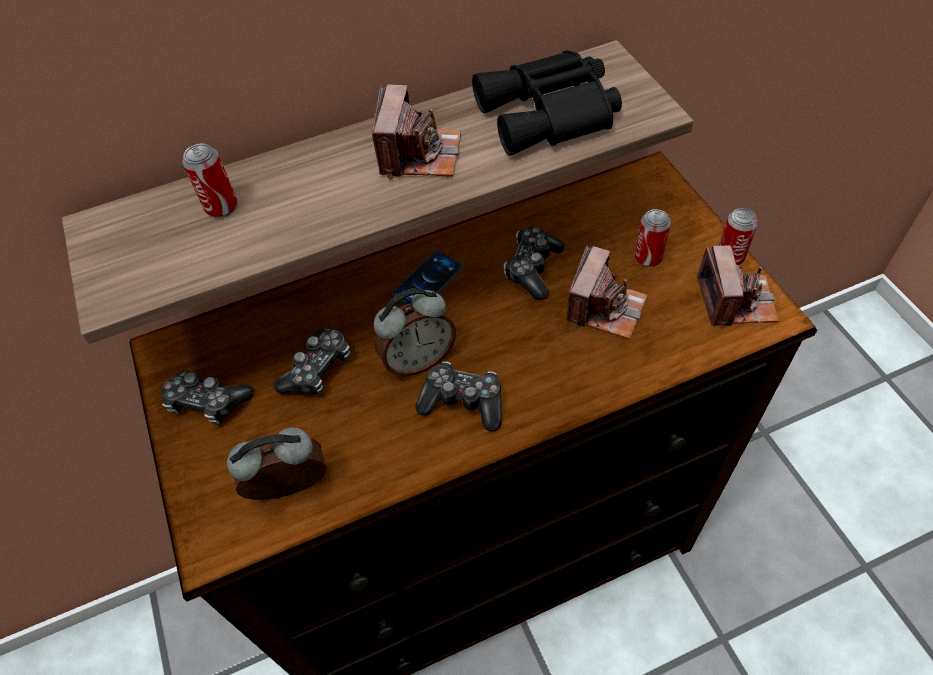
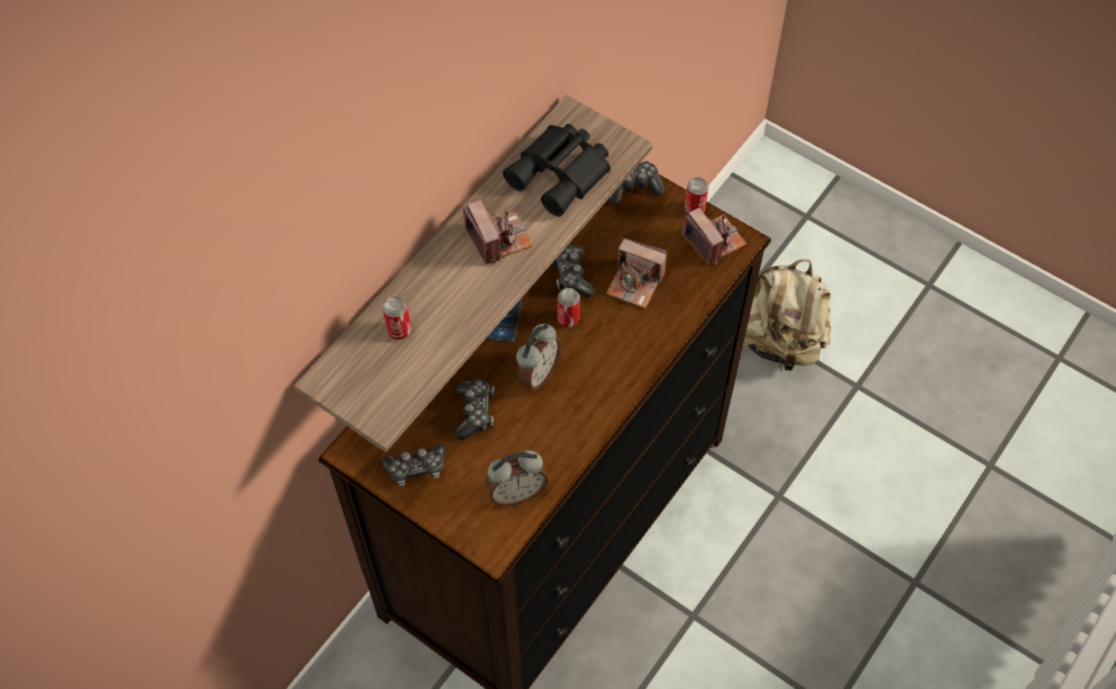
camera: 35 degrees left, 5 degrees up
(291, 490) = (516, 493): alarm clock -> alarm clock turned 150 degrees counterclockwise
(463, 402) = (585, 387): game controller -> game controller (633, 187)
(605, 308) = (635, 283): camera -> camera turned 120 degrees clockwise
(648, 258) = (642, 233): can -> can (568, 319)
(801, 482) = (780, 340): none -> beige backpack

